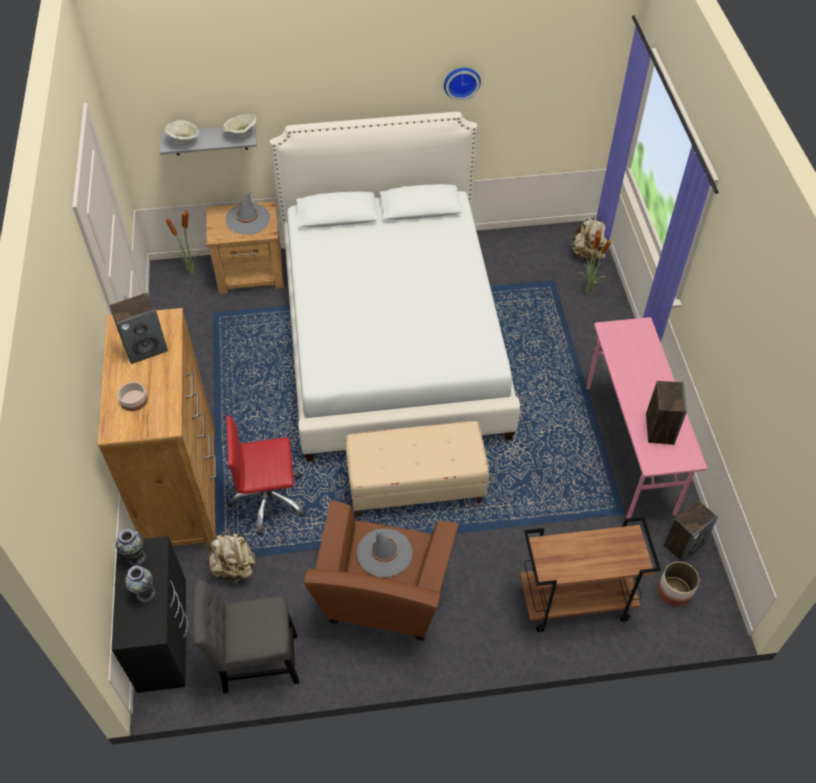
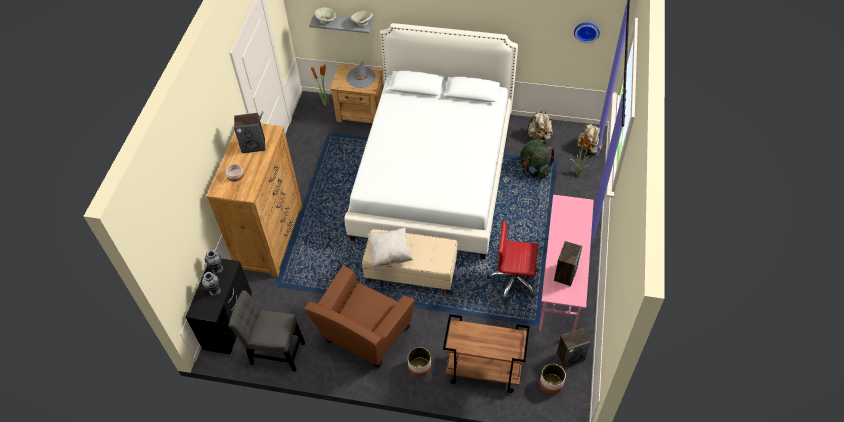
camera: 20 degrees right, 0 degrees up
(234, 568) = (283, 293): beige backpack -> beige backpack (539, 136)
(269, 500) = (318, 258): red office chair -> red office chair (513, 281)
(384, 553) = (366, 306): grey hat -> none
(389, 464) = (390, 253): none -> beige pillow
(461, 81) = (510, 15): wall clock -> wall clock (586, 31)
(482, 621) = (419, 366): none -> planter
(528, 298) = (534, 169): none -> green backpack

